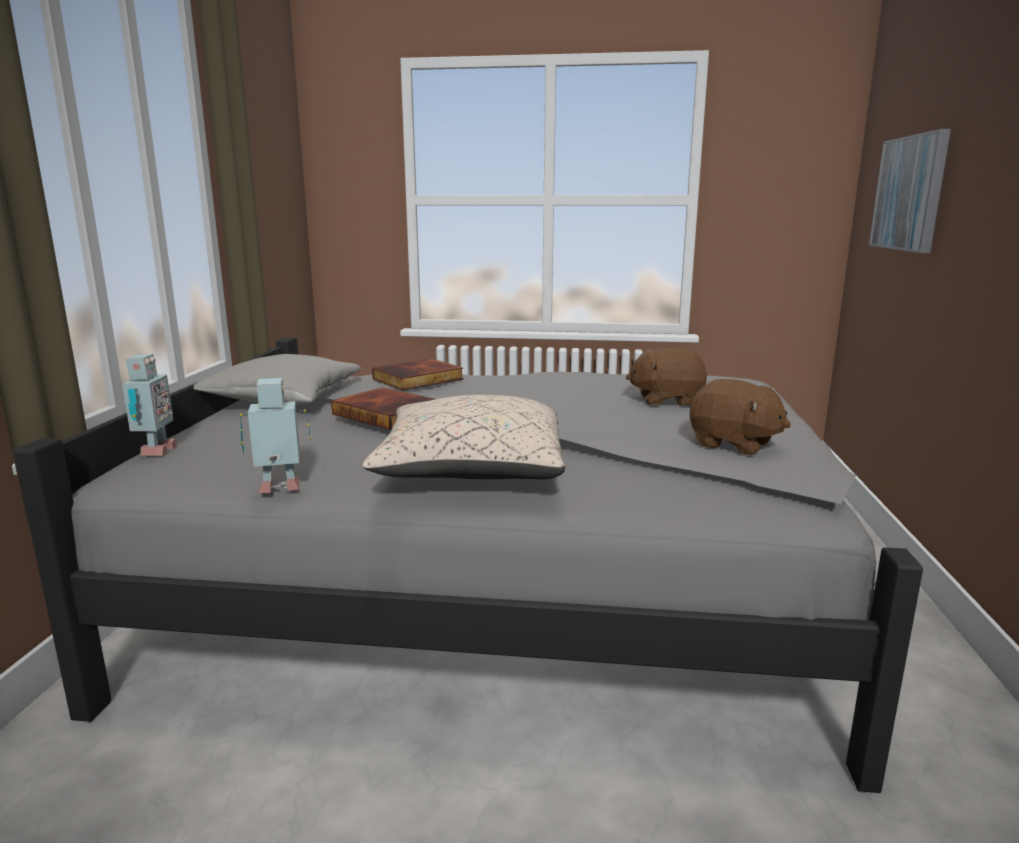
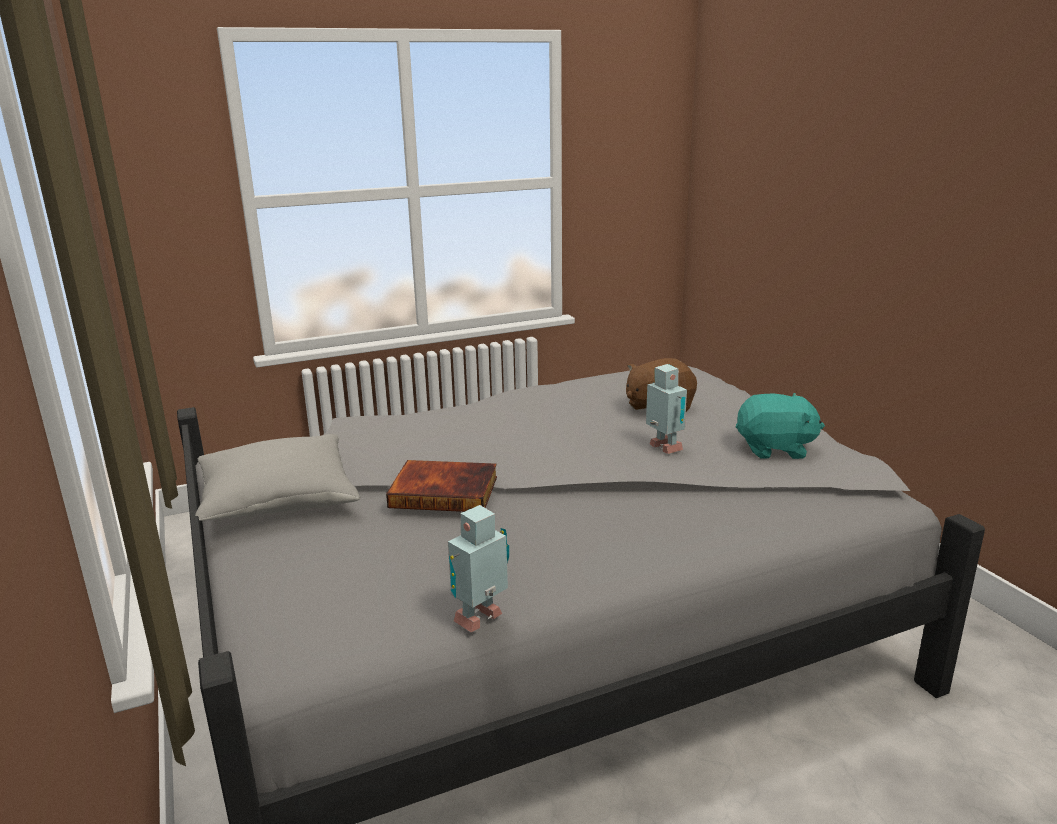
camera: 30 degrees left, 5 degrees up
(155, 451) = (252, 618): toy robot -> toy robot (664, 449)
(418, 379) = (396, 434): book -> none
(471, 472) = (618, 540): beige pillow -> none
(733, 444) = (775, 449): brown plush toy -> turquoise plush toy
(910, 193) = (772, 181): picture -> none

